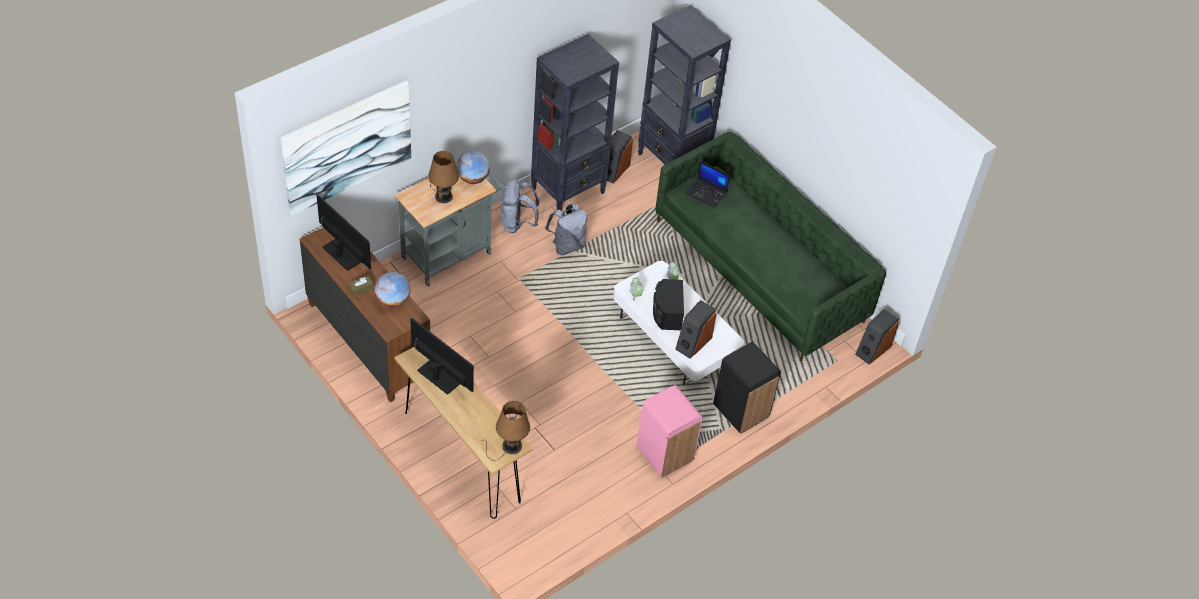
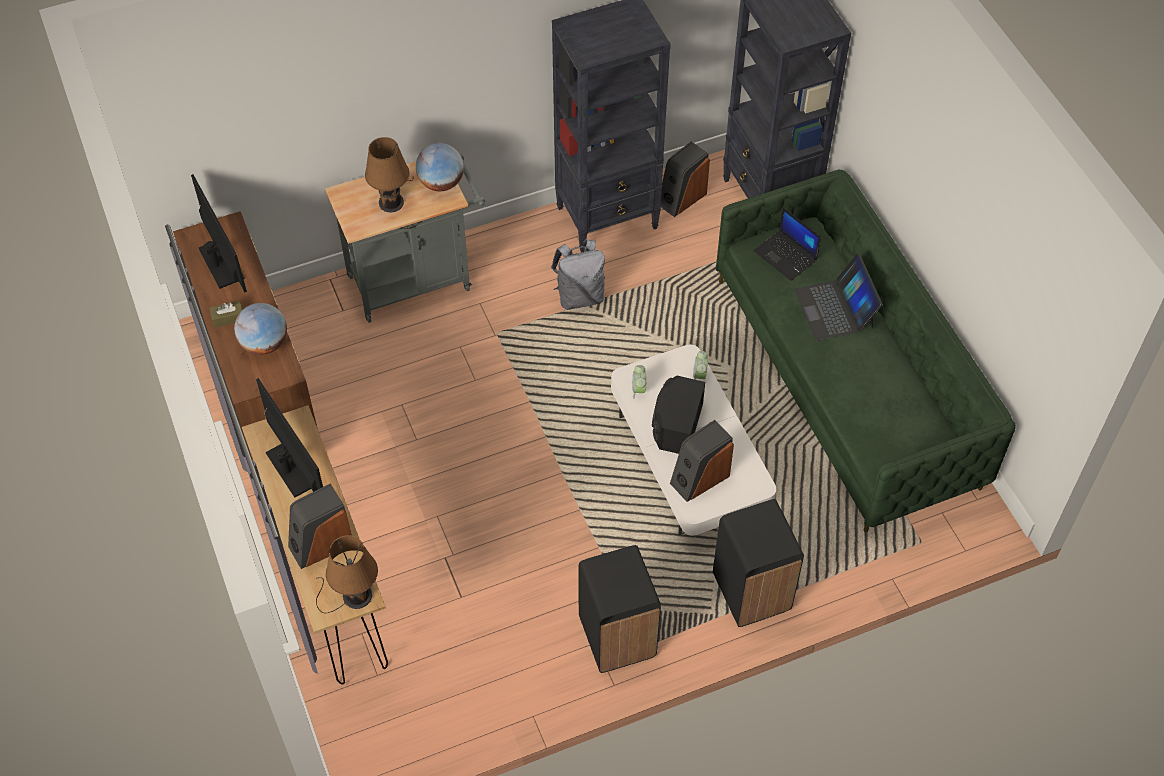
camera: 20 degrees right, 5 degrees up
(347, 146) = (238, 112): picture -> none
(517, 224) = (521, 253): grey backpack -> none
(664, 455) = (616, 638): pink trash can -> black trash can
(748, 221) = (835, 309): none -> laptop
(872, 349) = (981, 534): speaker -> speaker (321, 544)

